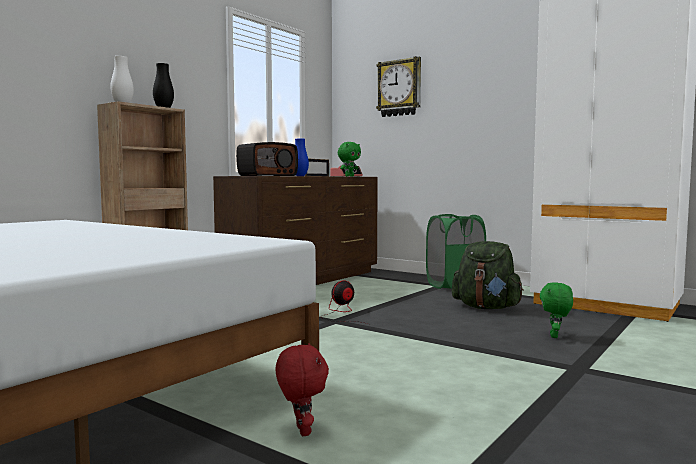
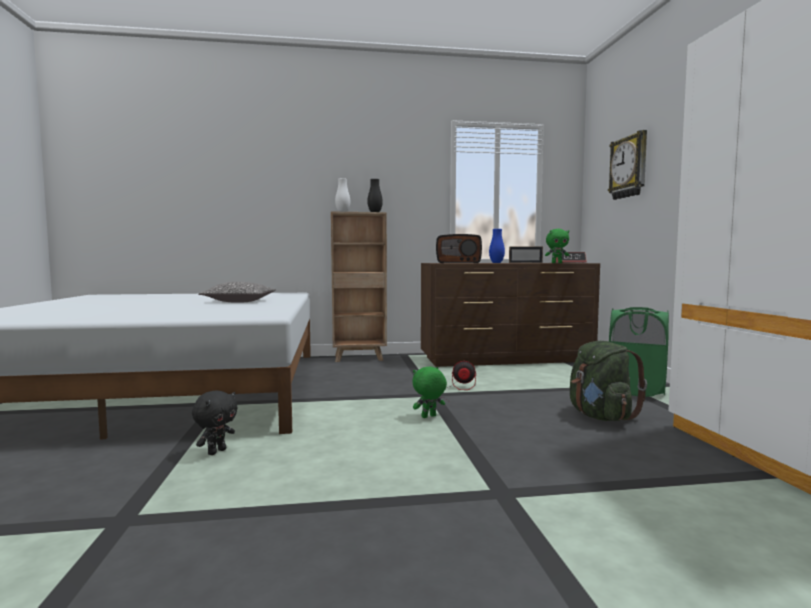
camera: 45 degrees right, 0 degrees up
(74, 233) = (239, 301): none -> pillow
(301, 431) = (216, 451): red plush toy -> black plush toy
(555, 336) = (583, 461): green plush toy -> green plush toy (429, 417)

